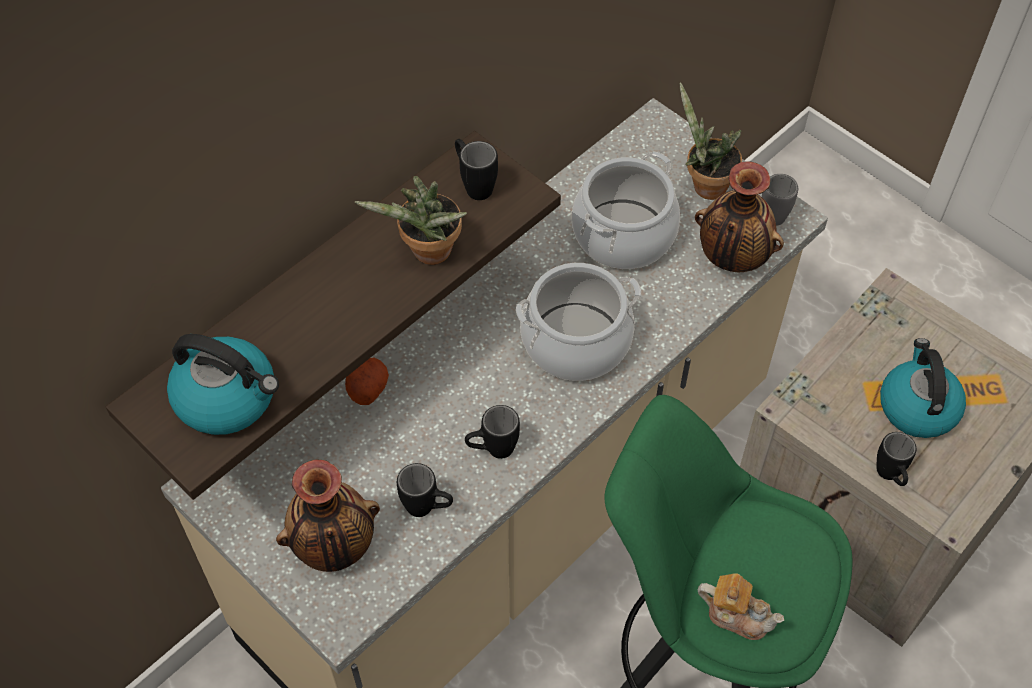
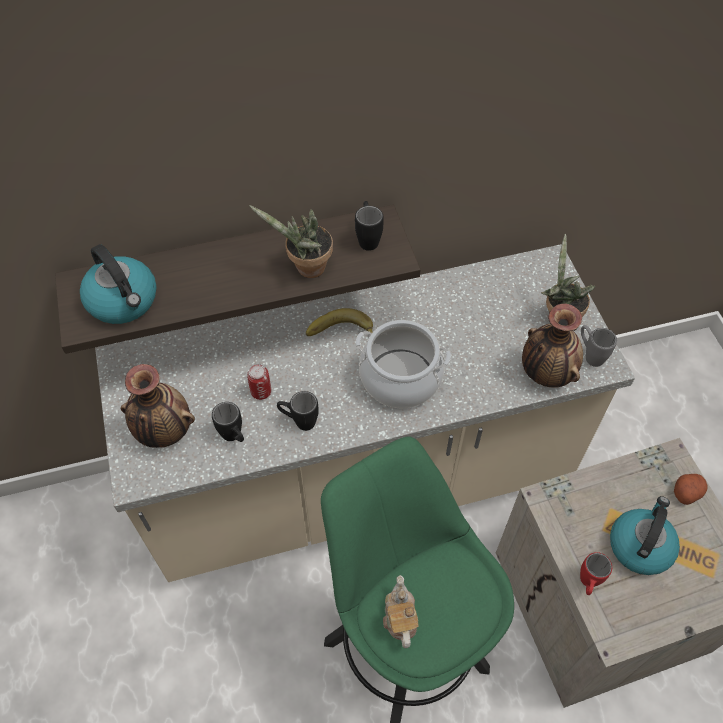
camera: 30 degrees right, 0 degrees up
(367, 387) = (251, 344): potato -> potato (686, 492)
(421, 438) = (261, 392): none -> can
(468, 322) = (340, 333): none -> banana
(624, 234) = (480, 324): cooking pot -> none
(737, 615) = (400, 618): teapot -> teapot turned 150 degrees counterclockwise
(890, 477) = (587, 584): black mug -> red mug

